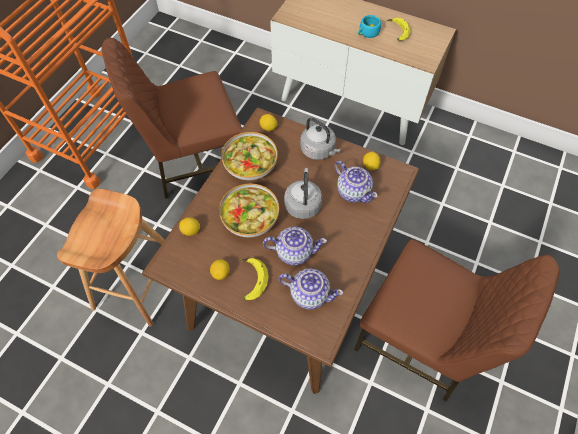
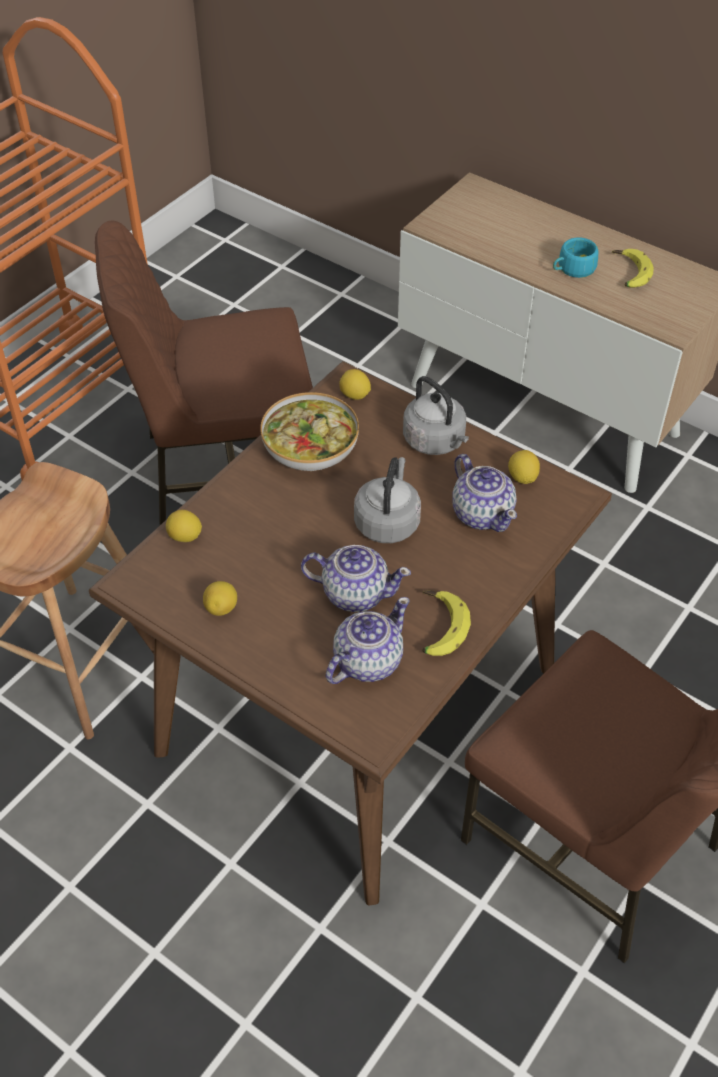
camera: 10 degrees right, 10 degrees down
(250, 217) = (290, 530): bowl -> none
(250, 280) = (269, 626): banana -> banana (437, 628)
(309, 294) = (366, 661): teapot -> teapot turned 75 degrees counterclockwise

